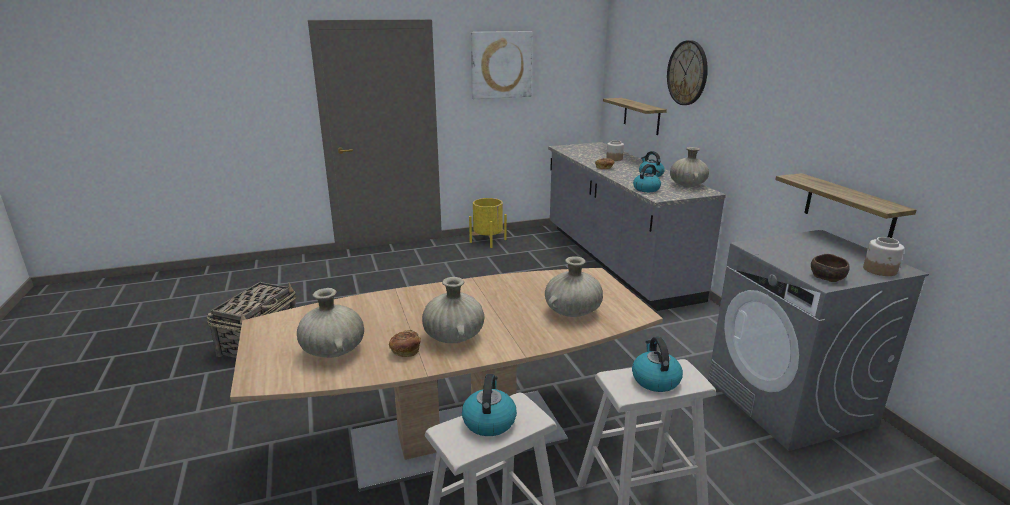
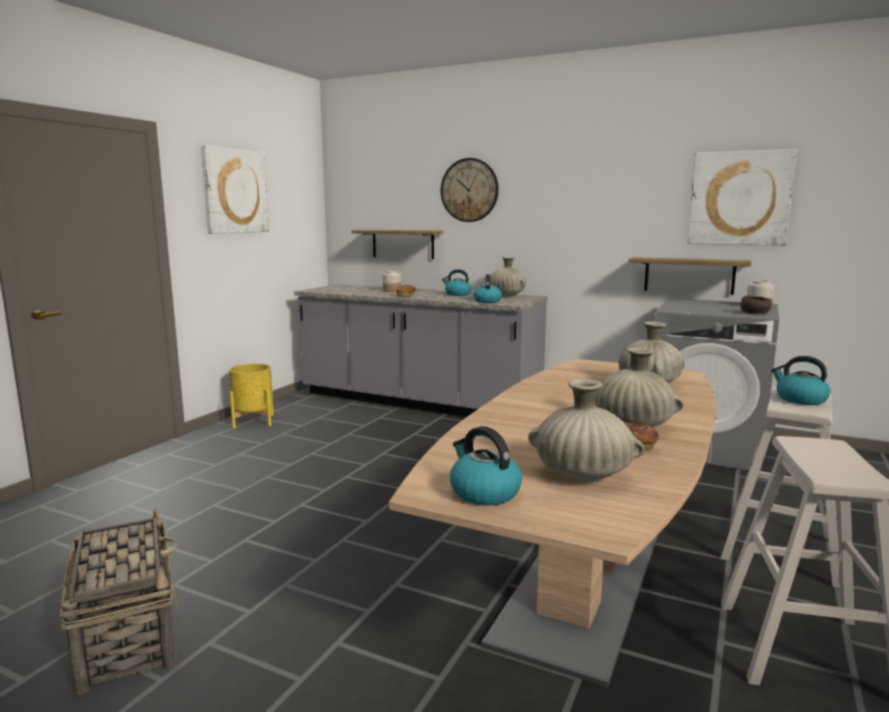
camera: 45 degrees left, 10 degrees down
(489, 421) = (821, 458): kettle -> kettle (483, 492)
(918, 127) = (739, 198): none -> picture

